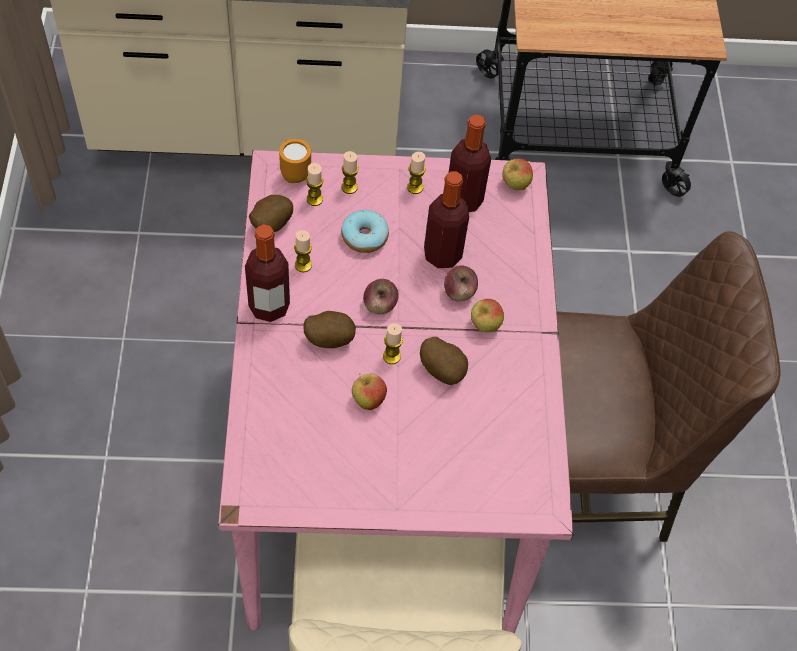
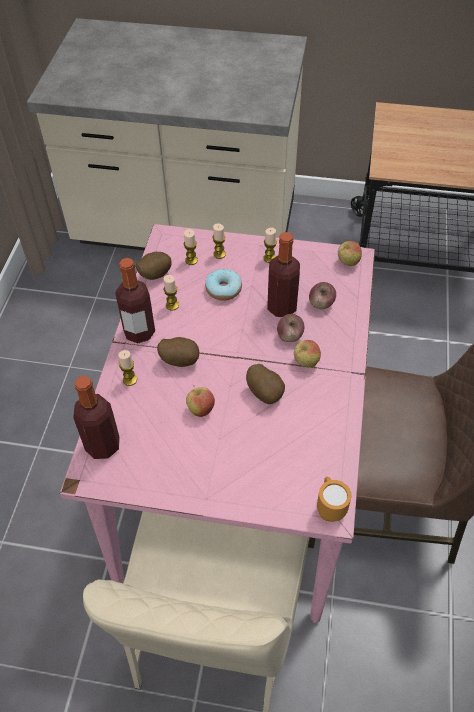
camera: 15 degrees right, 5 degrees down
(294, 172) = (180, 241): orange mug -> orange mug (329, 507)
(380, 305) = (225, 339): apple -> apple (321, 303)
(391, 356) = (226, 378): candle -> candle (130, 380)
(464, 200) = (306, 270): bottle -> bottle (103, 445)

